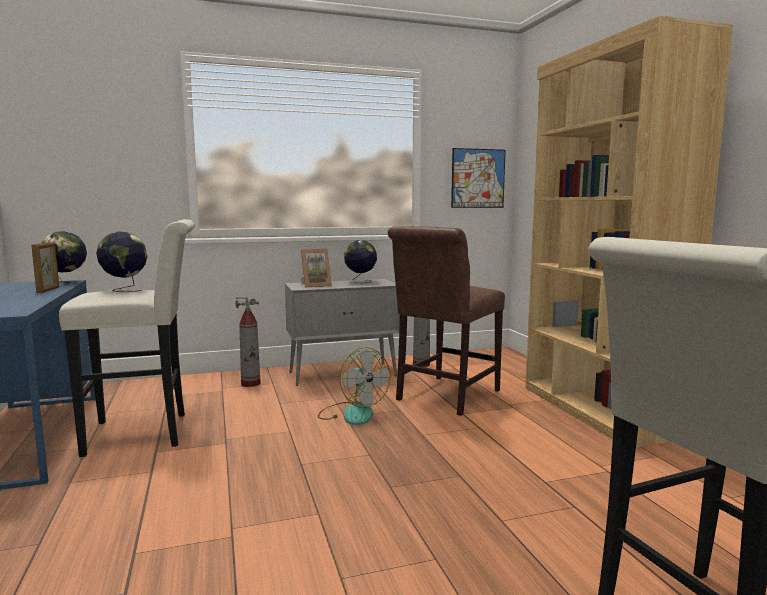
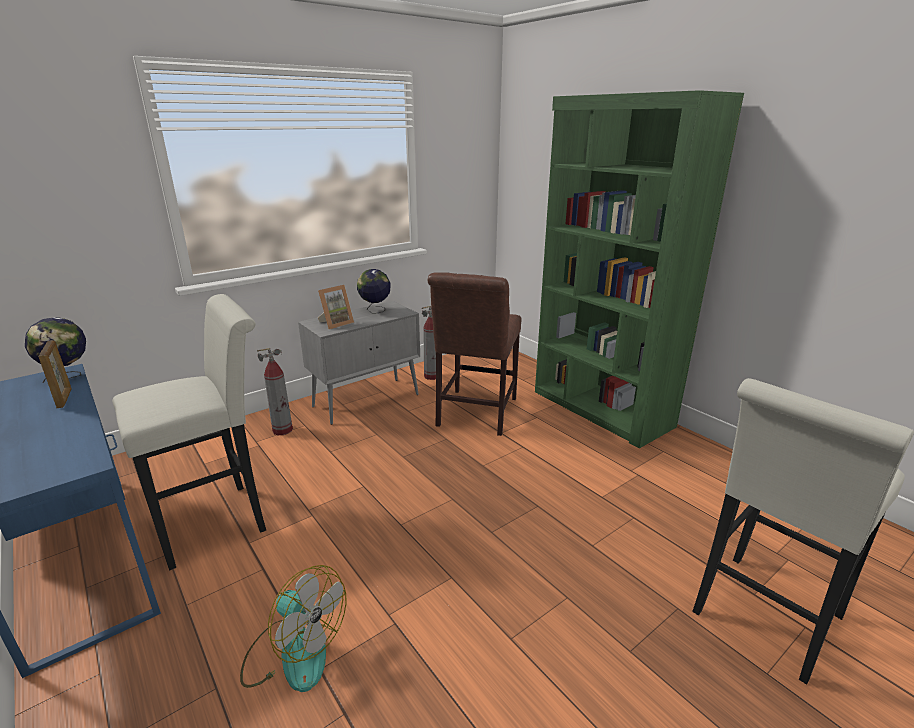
camera: 20 degrees left, 15 degrees up
(125, 289) = (171, 387): globe -> none
(352, 413) = (407, 451): fan -> fan (294, 652)
(478, 178) = (467, 186): picture -> none
(597, 410) = (601, 409): brown bookcase -> green bookcase

